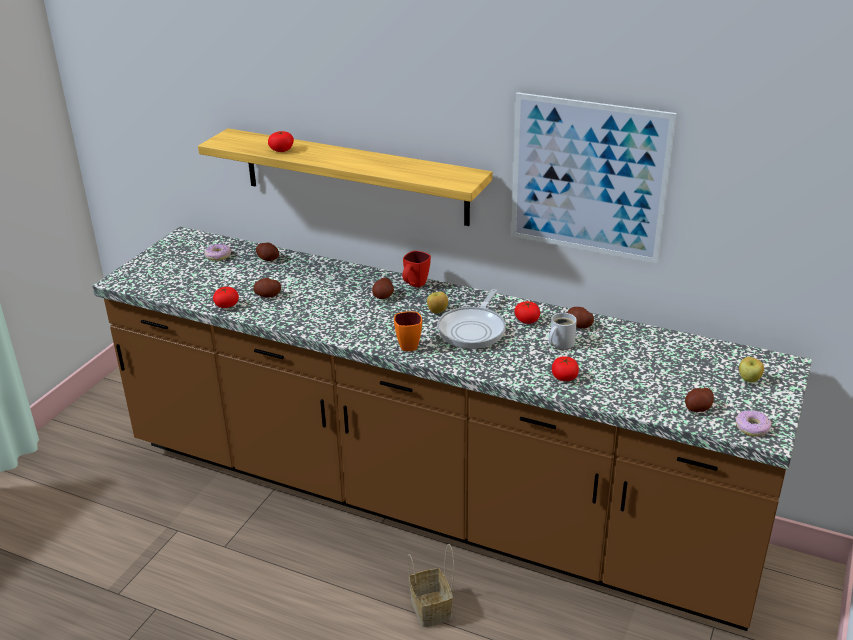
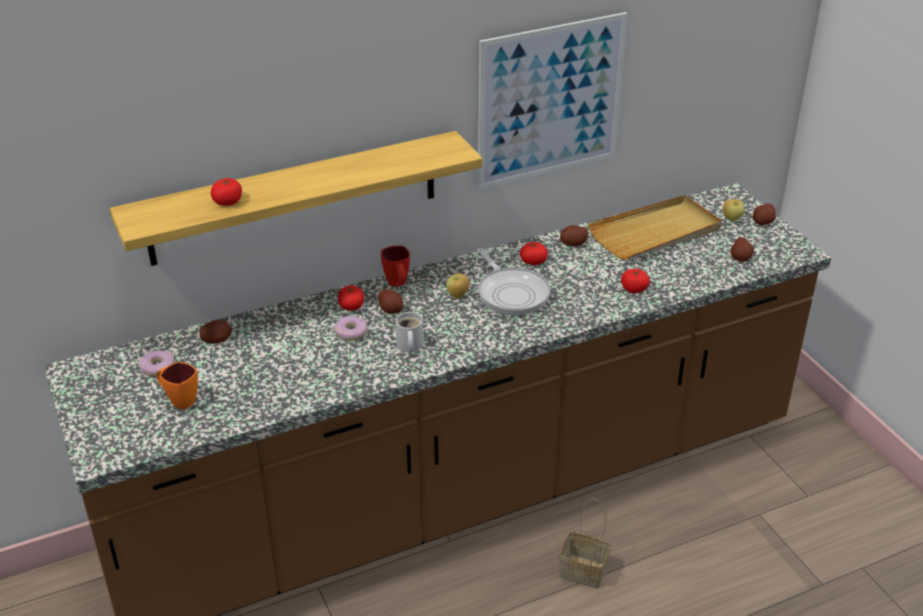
camera: 50 degrees left, 5 degrees up
(226, 305) = (268, 406): tomato -> tomato (351, 306)
(268, 295) = (289, 372): potato -> potato (763, 222)
(408, 344) = (487, 336): orange mug -> orange mug (179, 400)
(559, 343) = (585, 265): white mug -> white mug (409, 346)
(660, 353) = (655, 232): none -> beige tray
(752, 428) = (785, 251): donut -> donut (351, 332)

